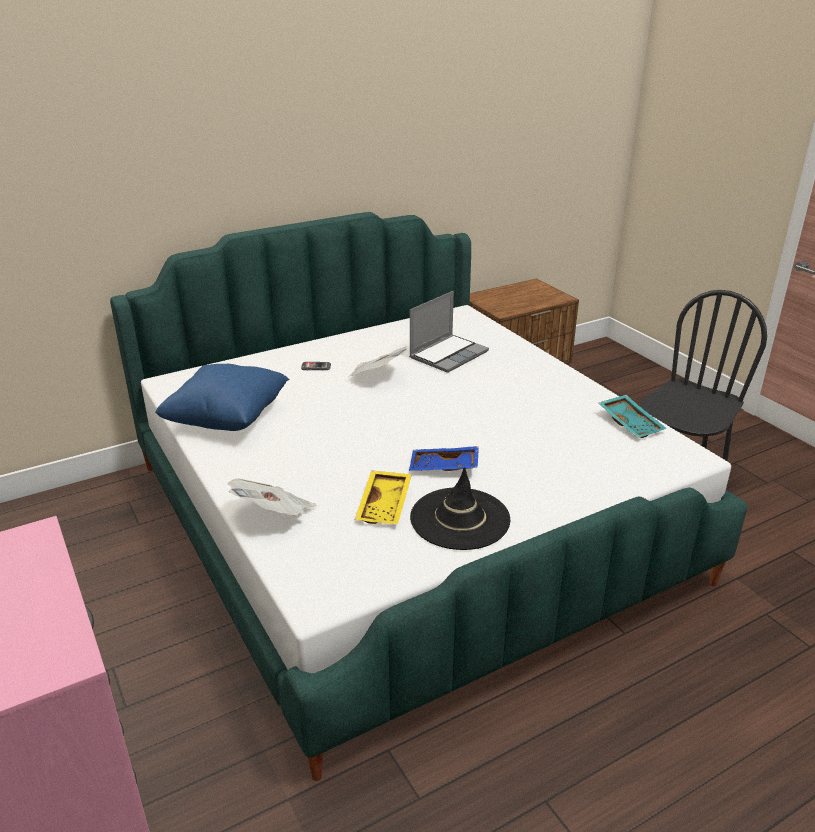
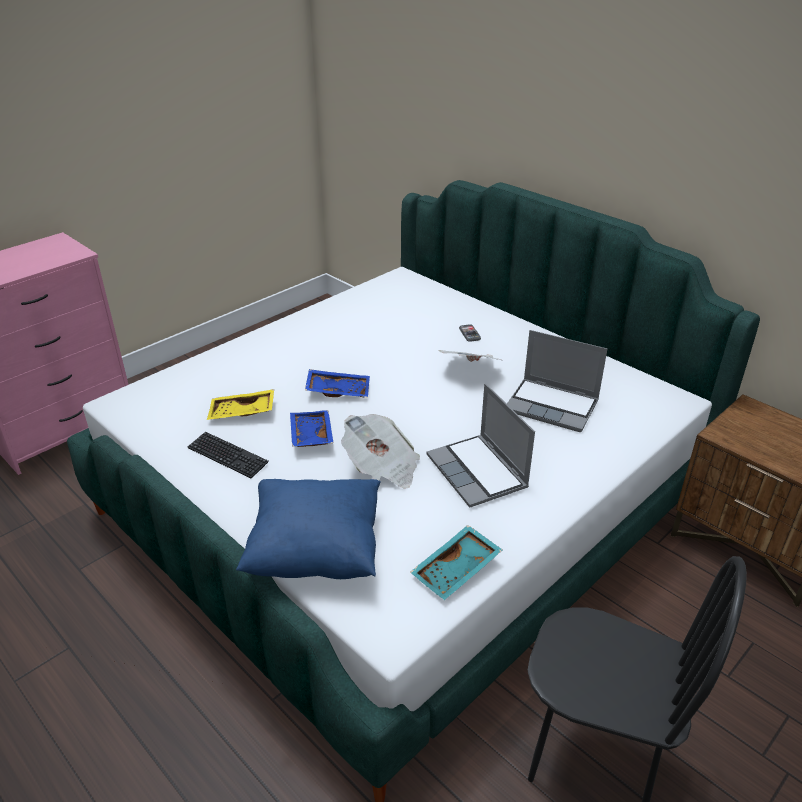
camera: 75 degrees right, 5 degrees up
(227, 419) = (353, 314): blue pillow -> blue pillow (315, 551)
(275, 515) = (220, 364): newspaper -> newspaper (382, 467)
(373, 444) = (338, 390): none -> blue tray
(459, 519) = (227, 456): black hat -> keyboard
(523, 397) = (478, 472): none -> laptop

